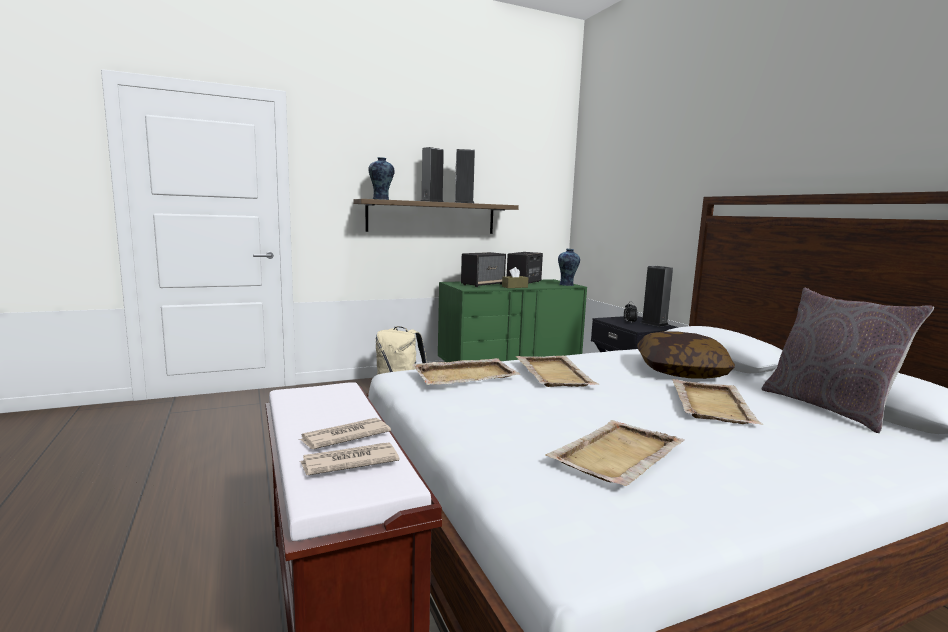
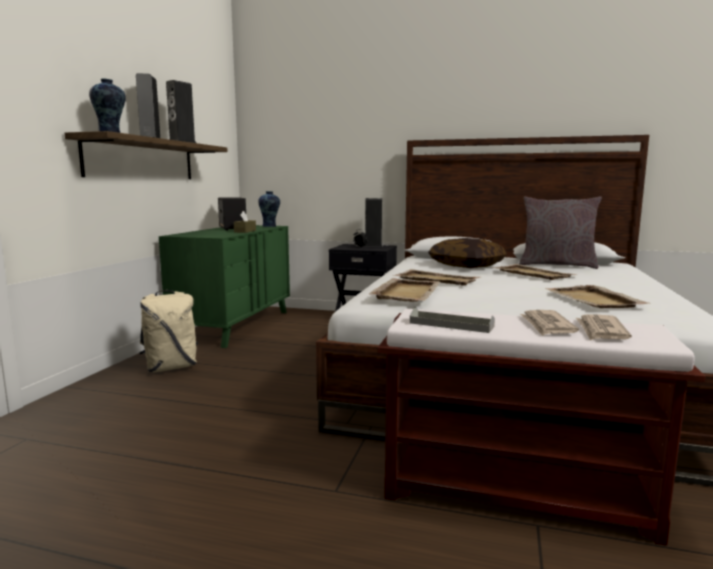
camera: 50 degrees left, 0 degrees up
(305, 404) = (451, 325): none -> grey tray
(483, 284) = (210, 233): speaker -> none

